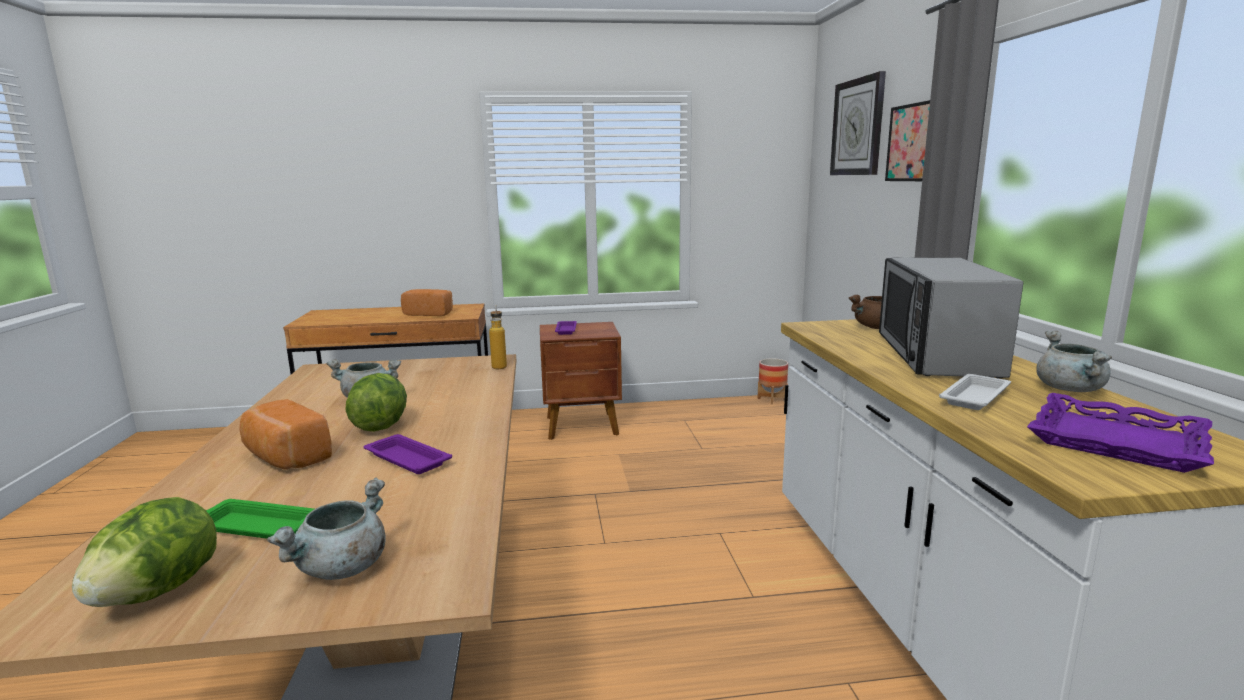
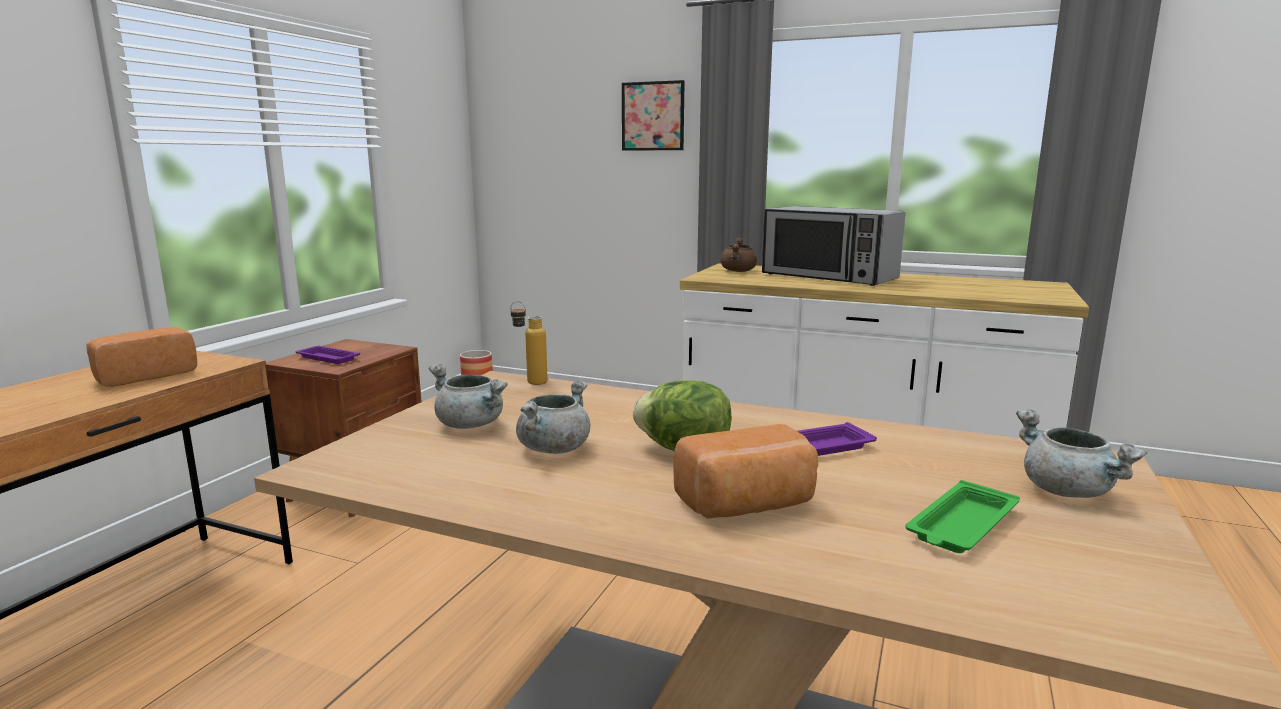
camera: 60 degrees left, 0 degrees up
(158, 591) = (1112, 576): lettuce -> none
(858, 127) = (563, 98): wall clock -> none
(975, 396) = (924, 288): white tray -> none
(1071, 390) = (926, 277): grey cooking pot -> grey cooking pot (472, 425)
(1117, 441) = (1013, 289): purple tray -> none

